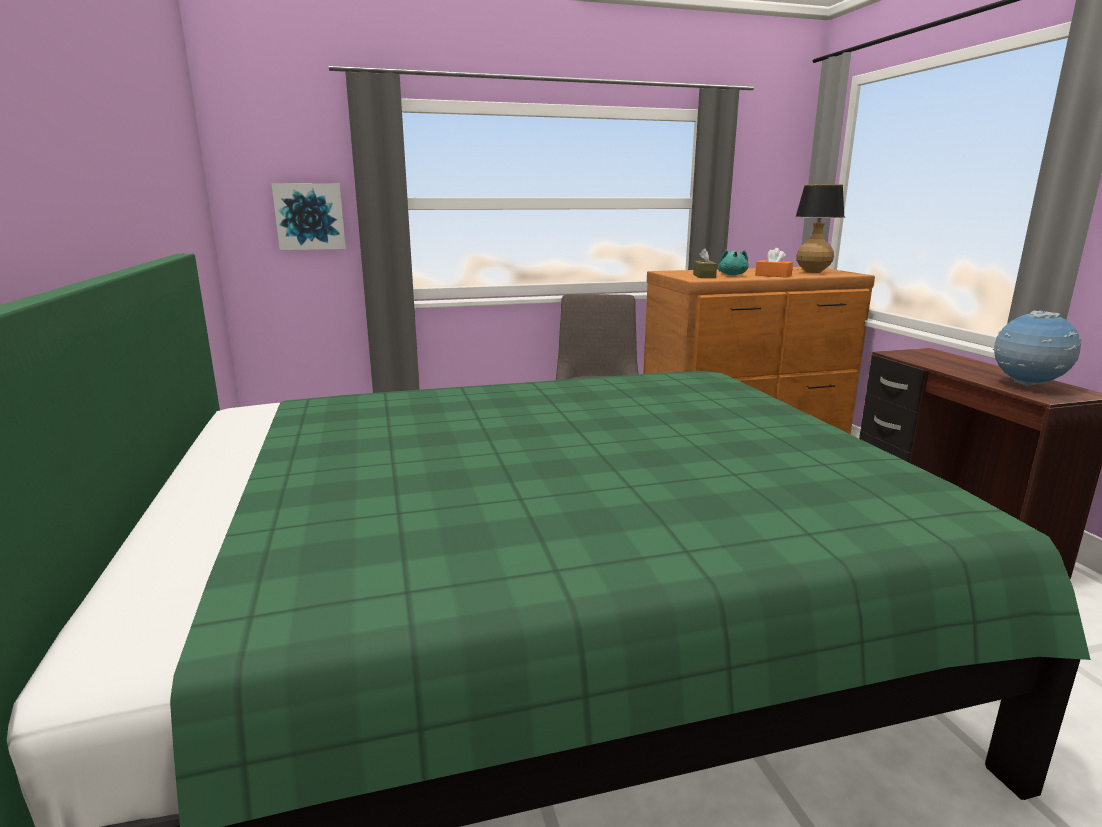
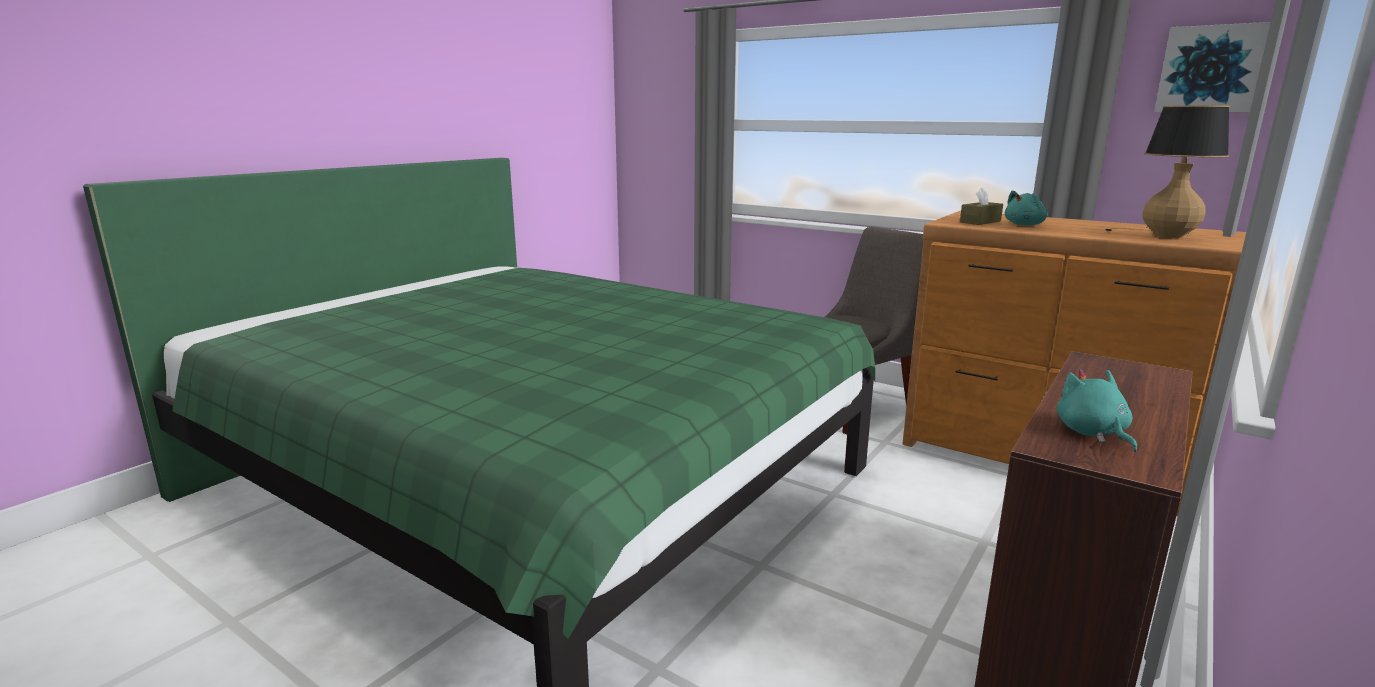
camera: 50 degrees right, 0 degrees up
(310, 216) = (672, 134): picture -> picture (1210, 69)
(773, 275) = (1075, 232): orange tissue box -> none
(1027, 385) = (1092, 433): globe -> turquoise plush toy

